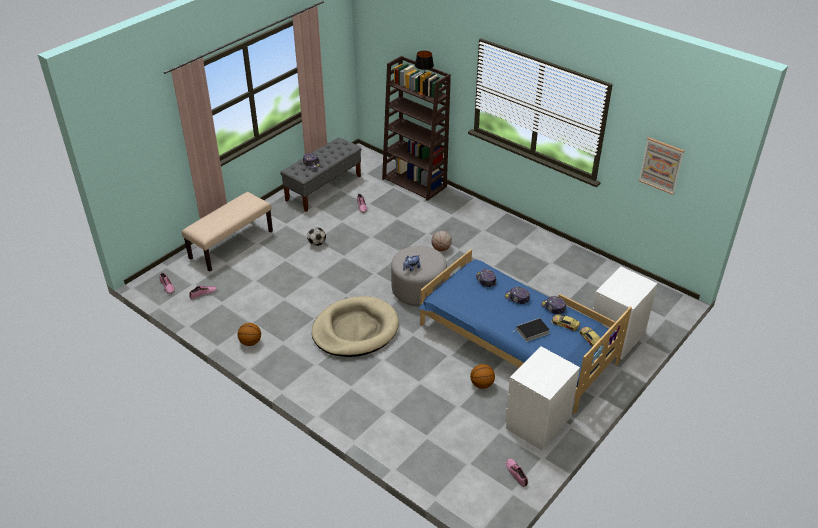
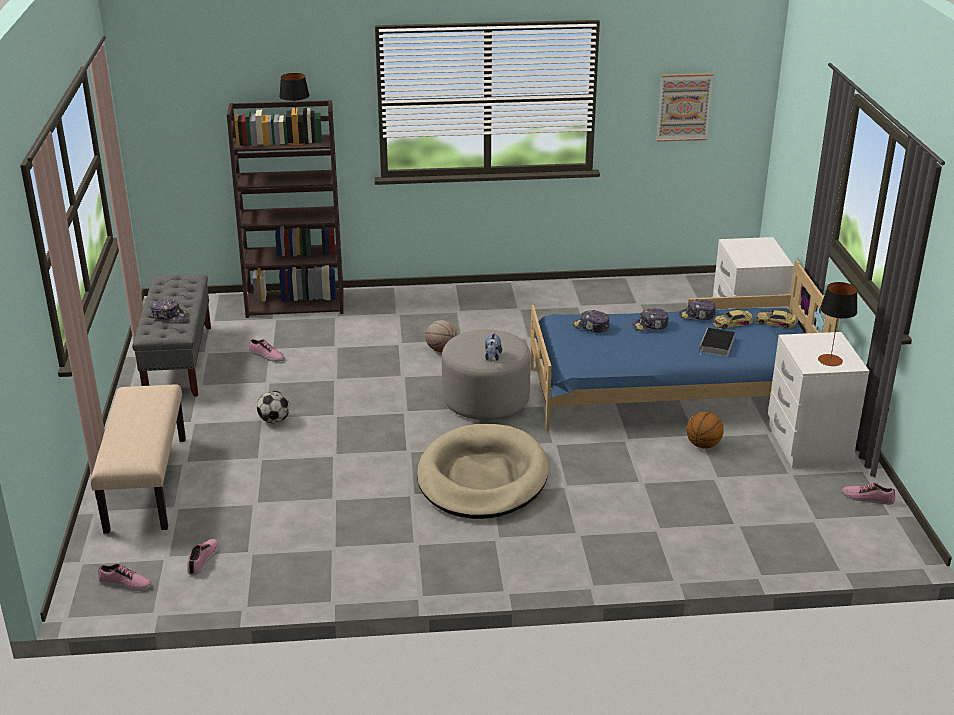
camera: 45 degrees left, 10 degrees down
(250, 342) = (371, 569): basketball -> none
(539, 379) = (830, 360): none -> table lamp

